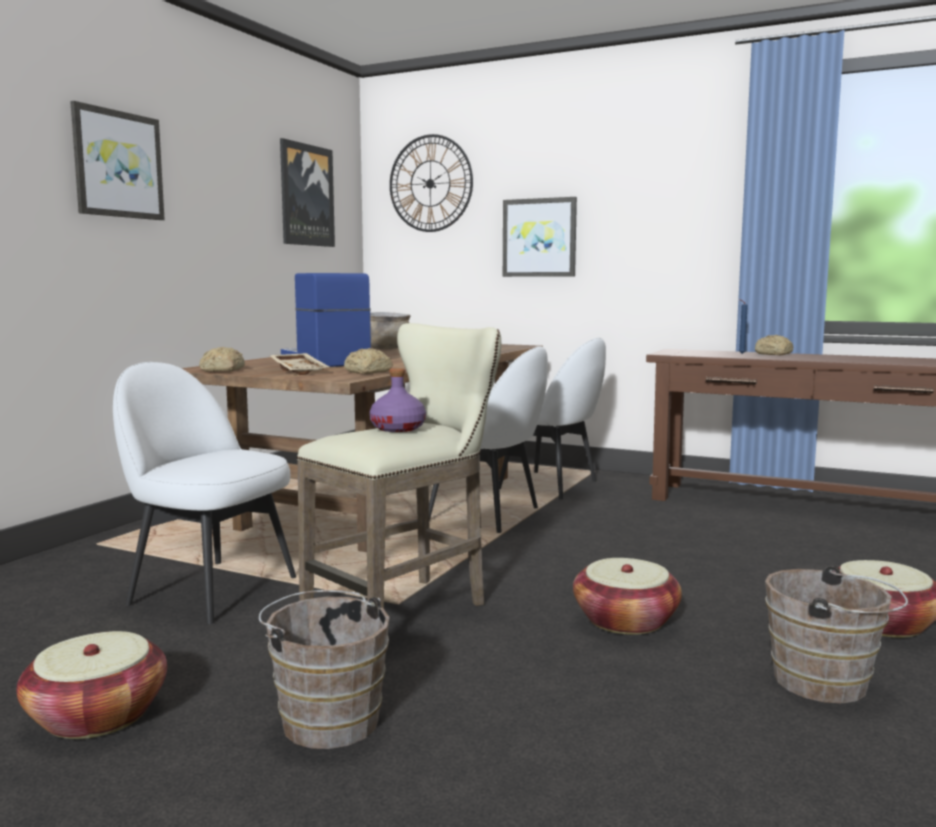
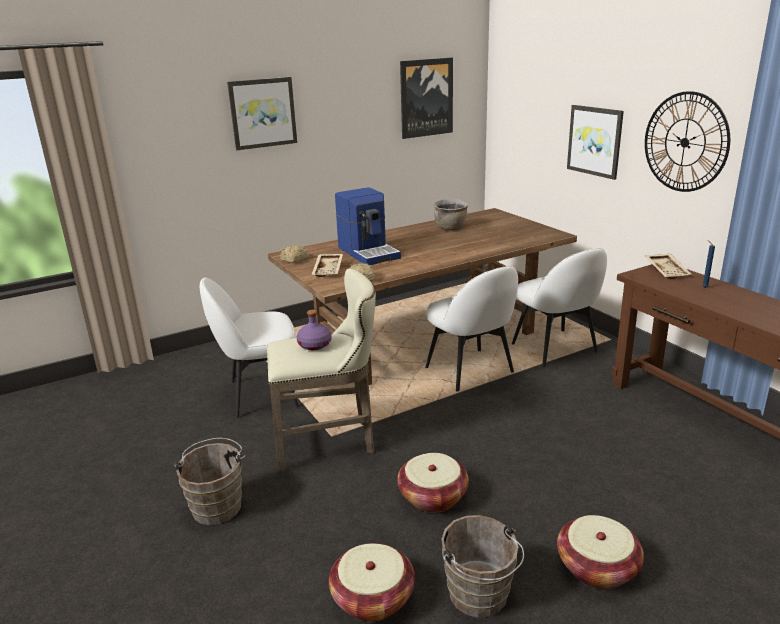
camera: 35 degrees right, 15 degrees up
(97, 715) = (145, 464): basket -> basket (373, 598)
(210, 590) = (260, 394): white chair -> white chair turned 75 degrees counterclockwise
(324, 362) = (369, 252): coffee machine -> coffee machine turned 150 degrees clockwise
(430, 183) = (527, 82): wall clock -> wall clock (685, 142)
(686, 351) = (667, 271): none -> beige tray
(774, 354) = (734, 294): bread -> none

